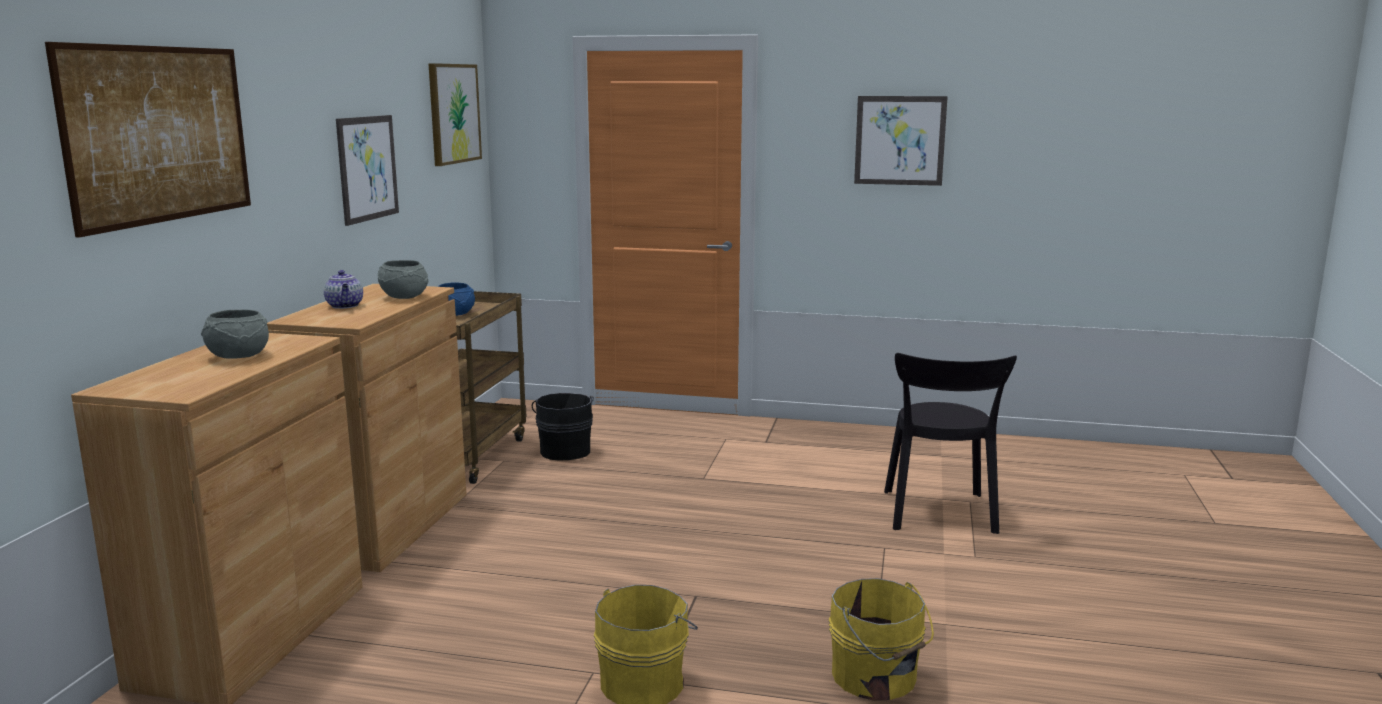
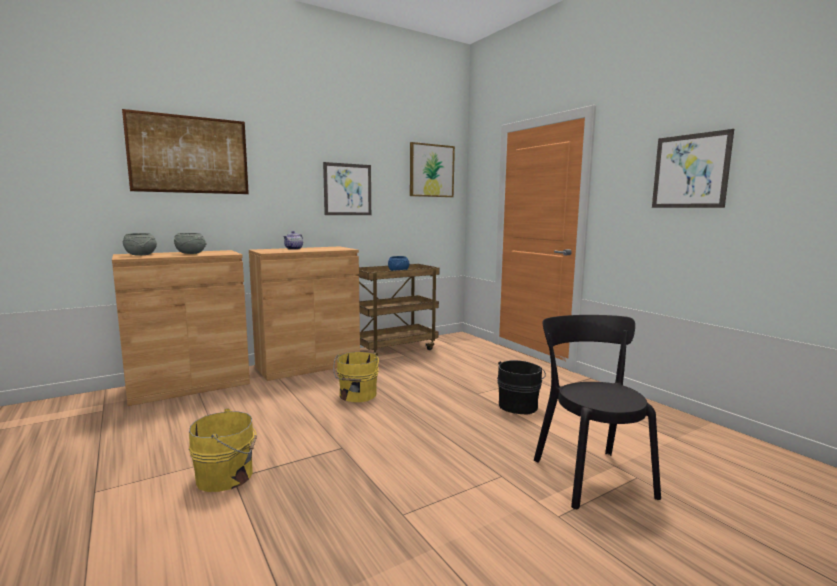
camera: 45 degrees right, 5 degrees down
(404, 297) = (325, 249): grey bowl -> grey bowl (141, 255)
(565, 450) = (439, 359): black bucket -> black bucket (519, 405)
(876, 679) = (314, 552): yellow bucket -> yellow bucket (357, 395)
(939, 514) = (590, 474): black chair -> black chair turned 120 degrees clockwise

